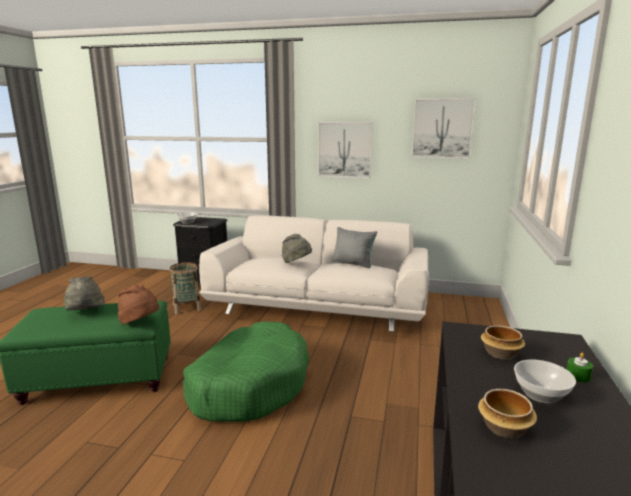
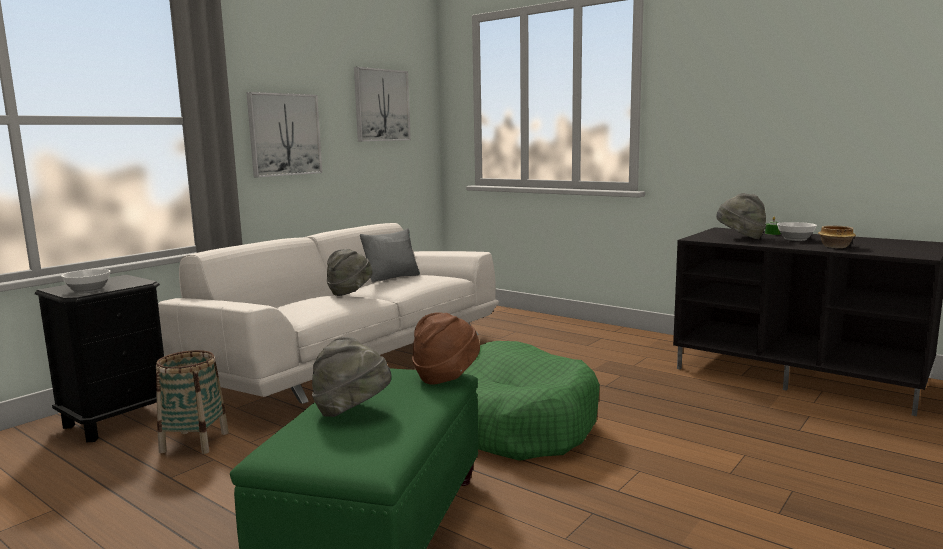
camera: 65 degrees left, 5 degrees down
(500, 354) = (740, 238): bowl -> grey hat

